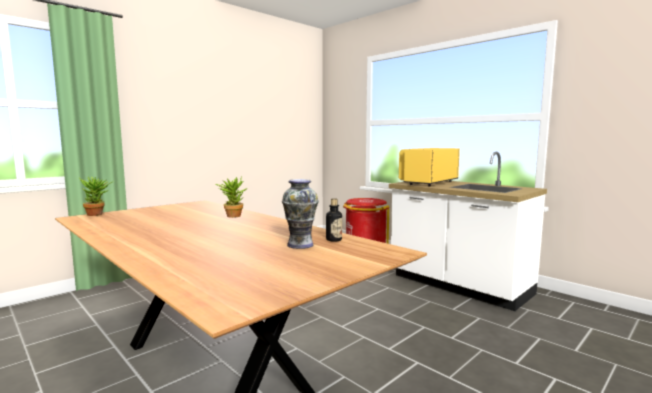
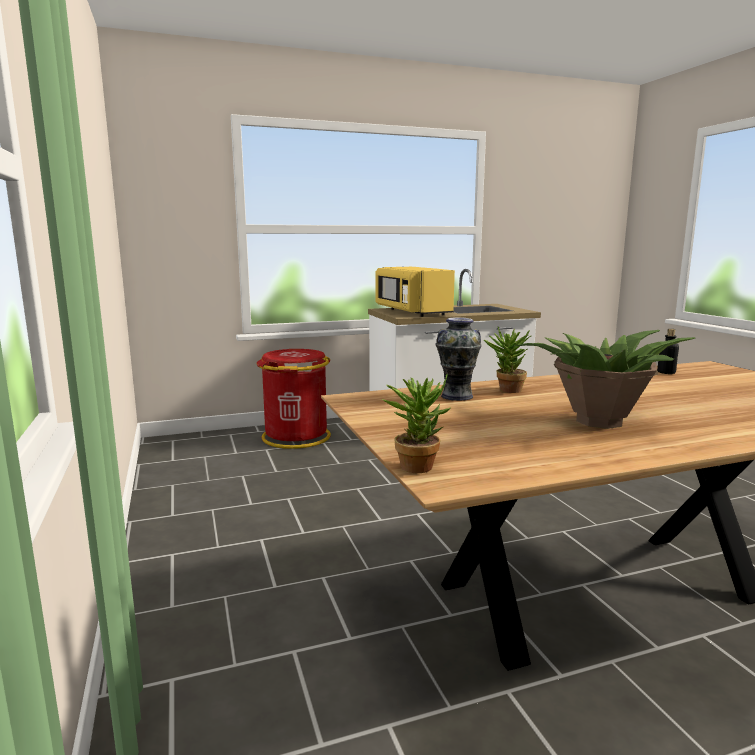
camera: 65 degrees left, 5 degrees up
(166, 229) = (596, 421): none -> potted plant
(300, 245) = (691, 382): vase -> vase (457, 396)

